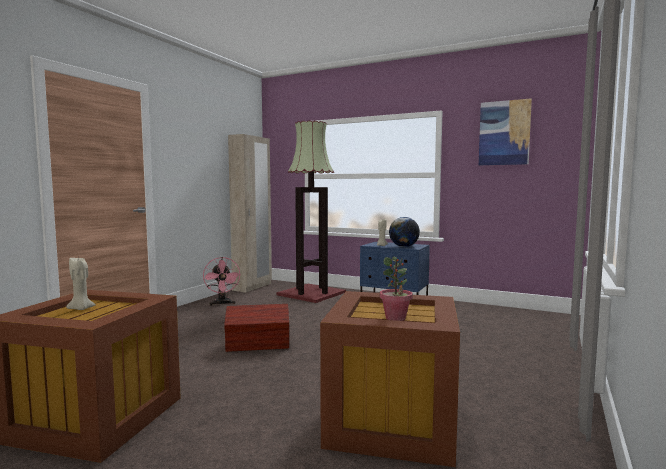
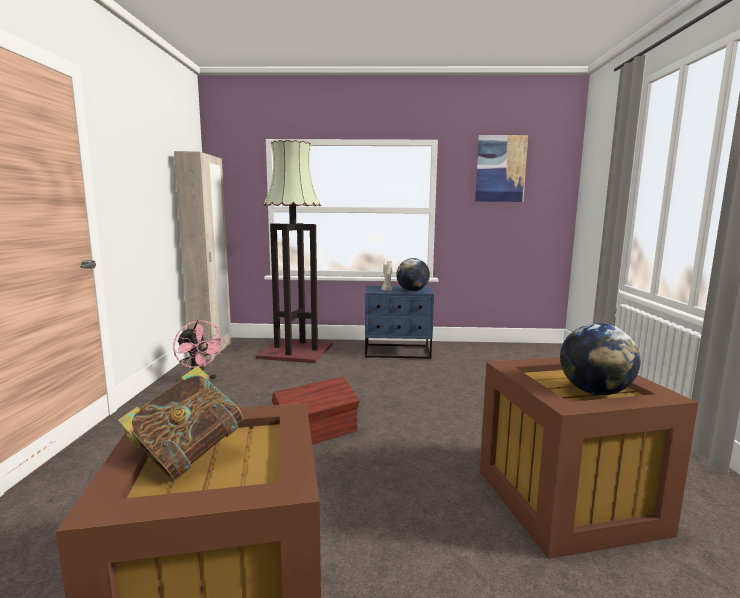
camera: 25 degrees left, 5 degrees up
(81, 309) = (188, 456): beige candle -> book
(395, 318) = (595, 392): potted plant -> globe

